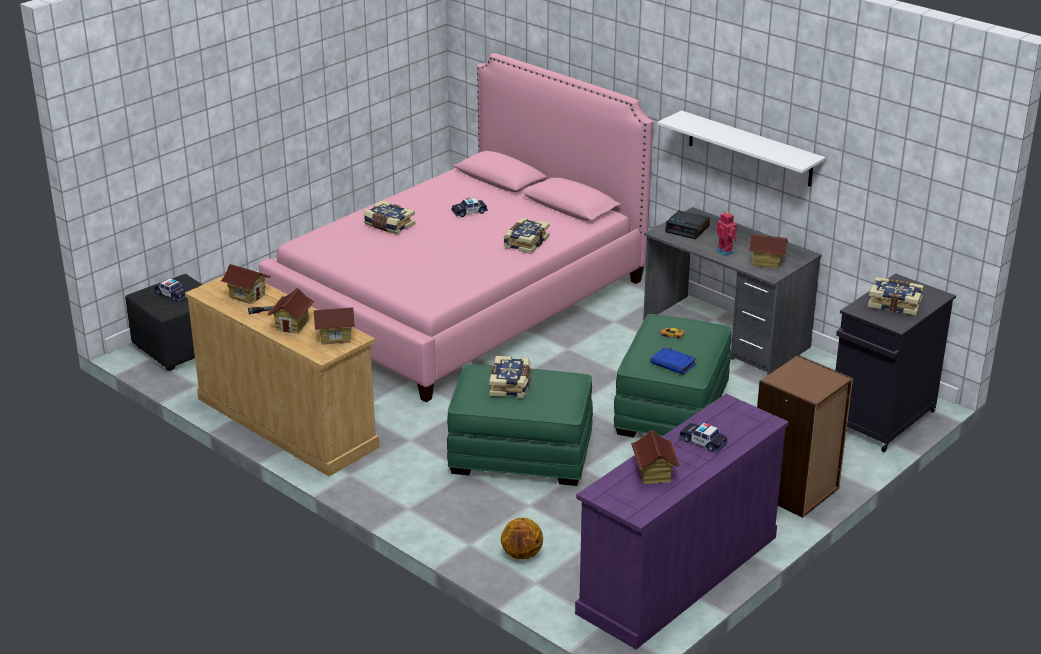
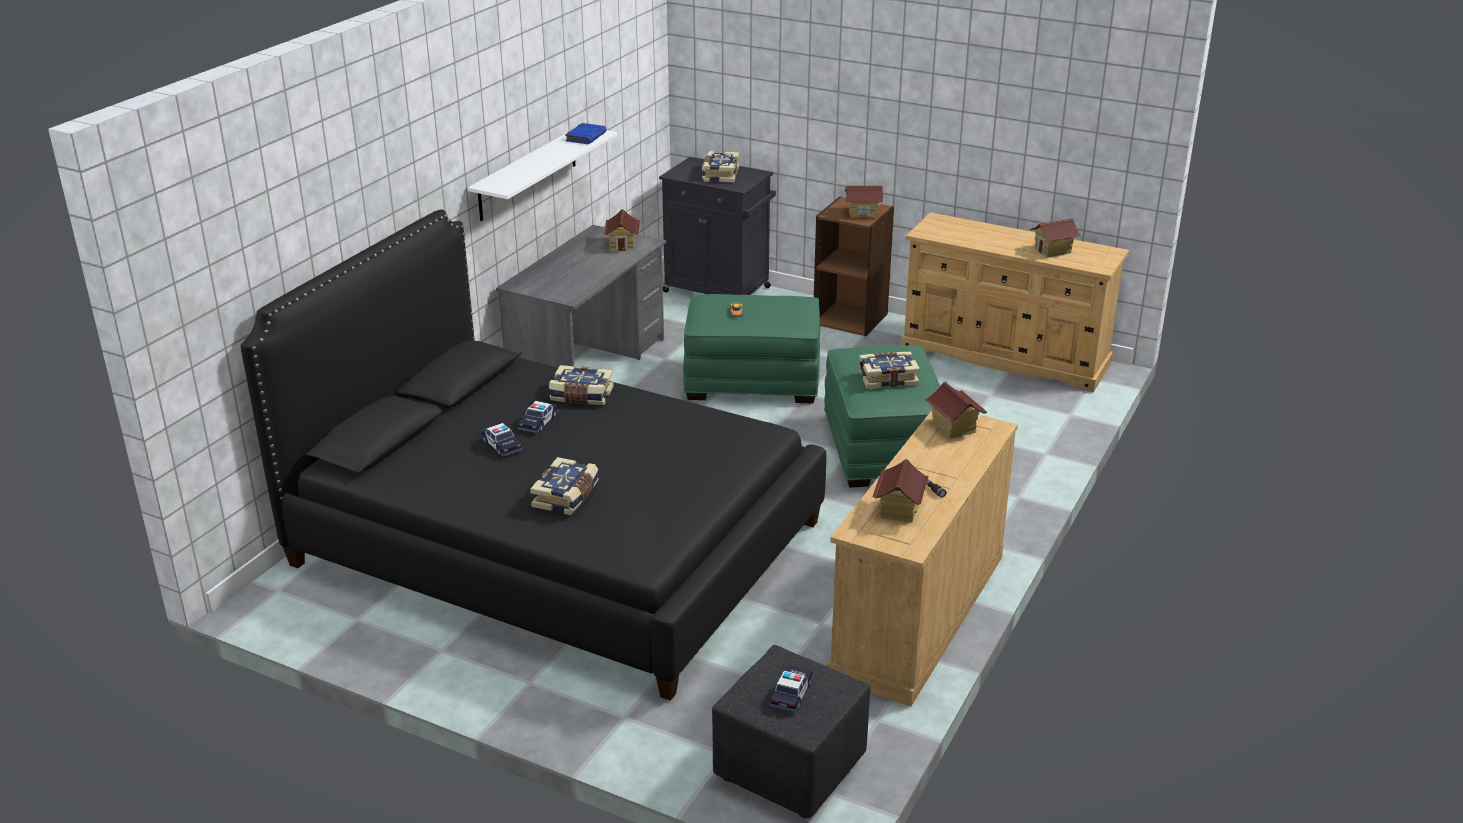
camera: 105 degrees left, 0 degrees up
(292, 325) = (947, 460): toy house -> toy house (862, 214)
(459, 299) = (556, 543): pink bed -> black bed
(522, 555) = (1038, 426): basketball -> none
(673, 364) = (793, 306): blue book -> blue book (585, 137)
(678, 575) = (1005, 356): purple dresser -> beige dresser
(688, 229) = (557, 285): alarm clock -> none
(703, 441) = (989, 238): toy car -> toy car (538, 422)
(725, 251) = (605, 264): toy robot -> none

